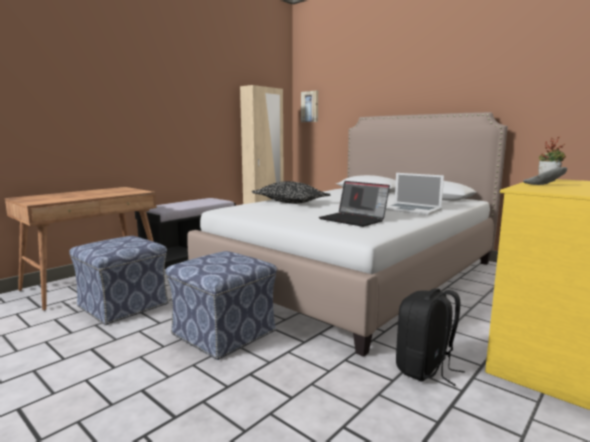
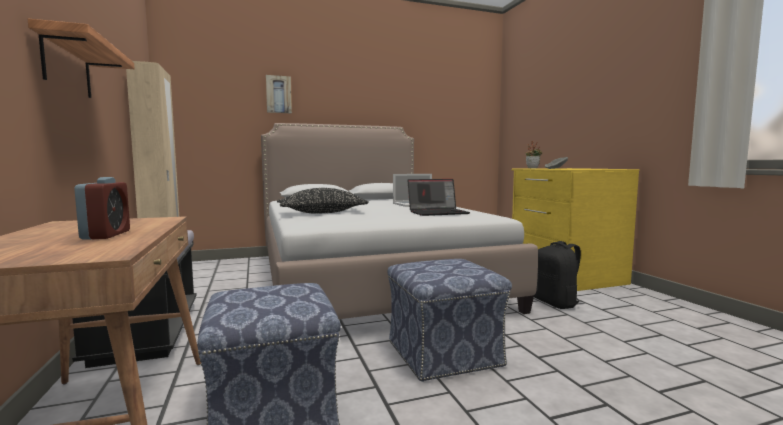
camera: 60 degrees left, 5 degrees down
(84, 196) = (106, 235): none -> alarm clock
(161, 105) = (67, 66): none -> shelf
(310, 106) = (188, 105): picture -> picture (278, 94)

